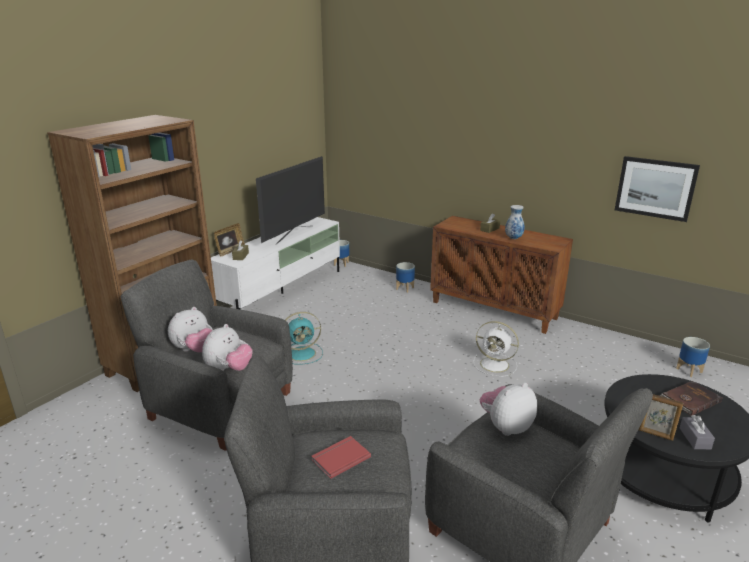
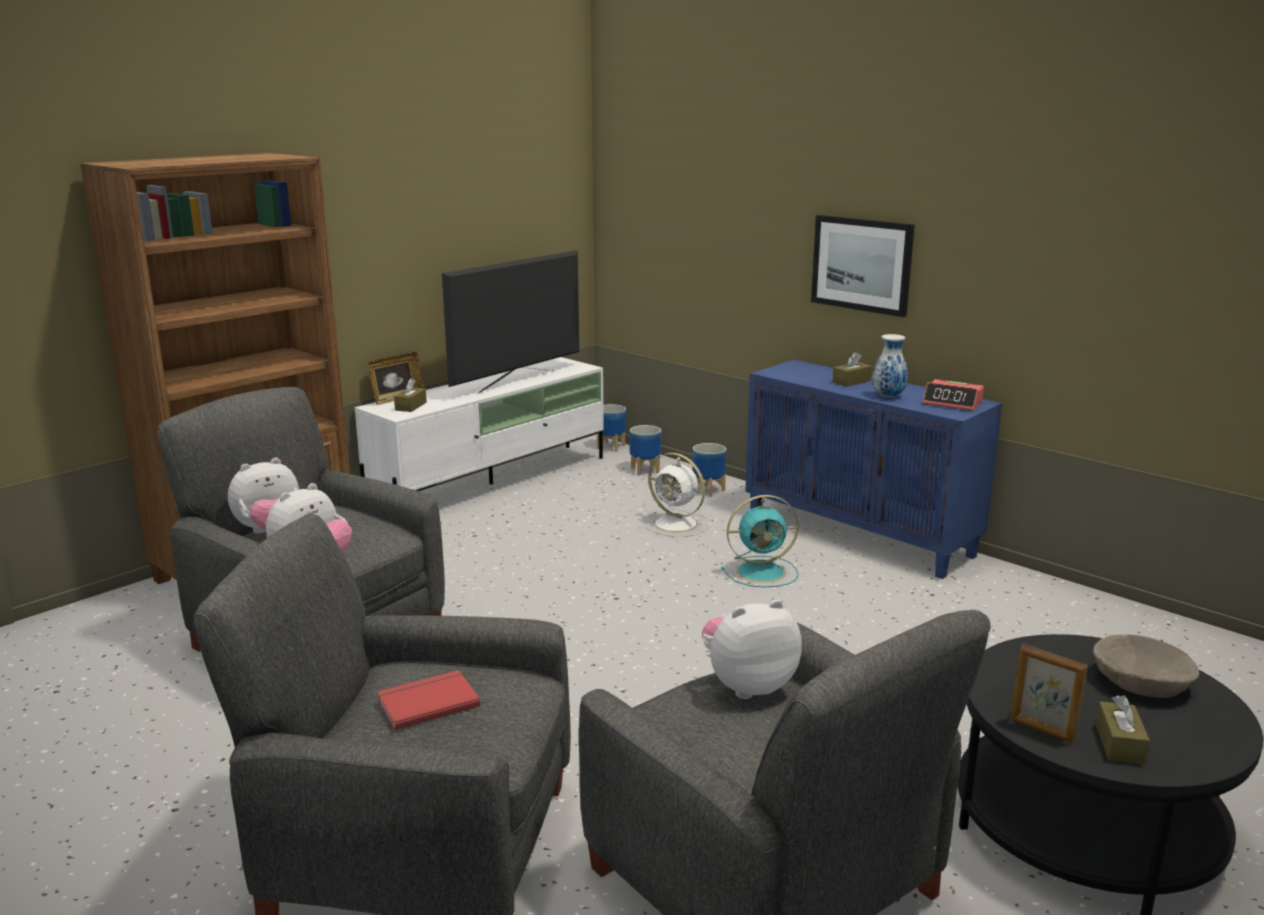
camera: 10 degrees right, 5 degrees down
(303, 353) = (487, 575): turquoise fan -> turquoise fan (763, 572)
(494, 310) = (860, 534): brown cabinet -> blue cabinet
(496, 365) = (826, 620): white fan -> white fan (677, 524)
(548, 240) = (953, 403): none -> alarm clock
(655, 188) = (1150, 304): picture -> picture (862, 264)
(689, 370) = (1210, 662): planter -> planter (645, 470)
(689, 400) = (1140, 682): brown book -> beige bowl
(695, 438) = (1119, 744): grey tissue box -> brown tissue box

